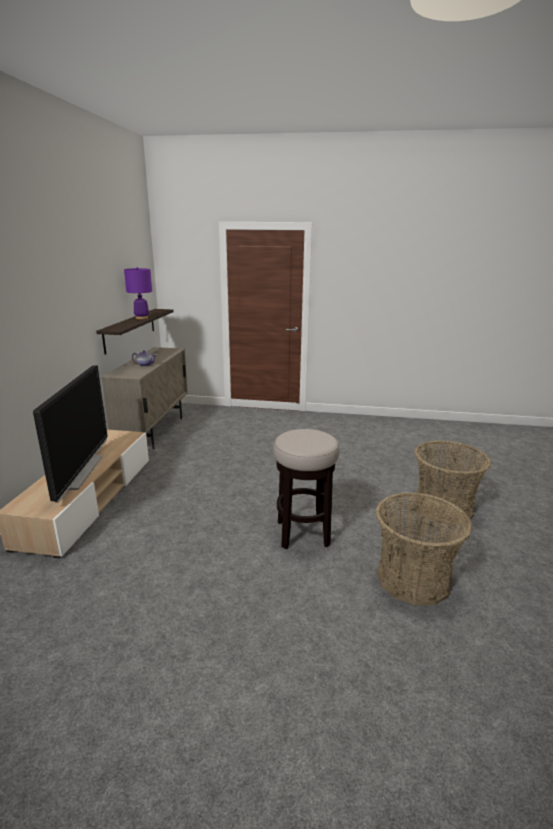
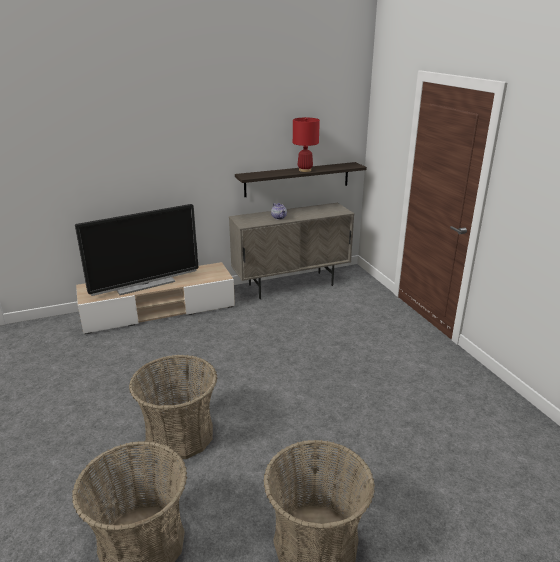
camera: 60 degrees right, 5 degrees up
(141, 318) = (304, 170): purple table lamp -> red table lamp
(302, 533) = (179, 435): stool -> basket

